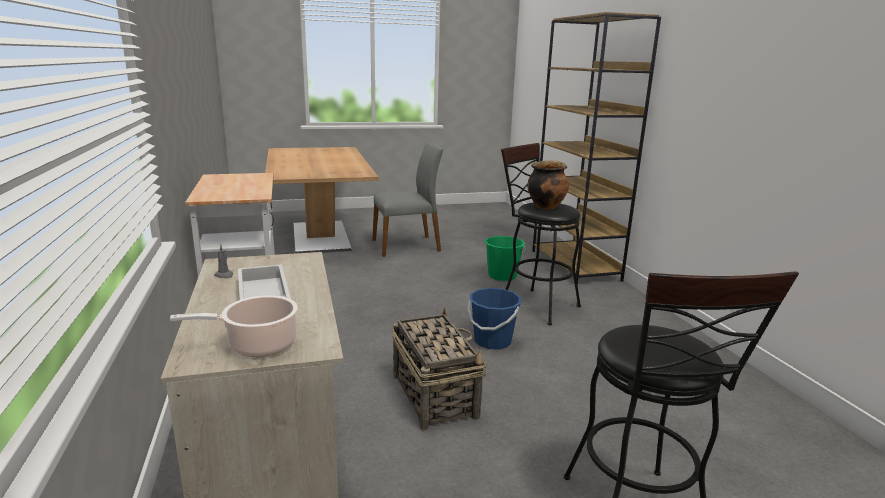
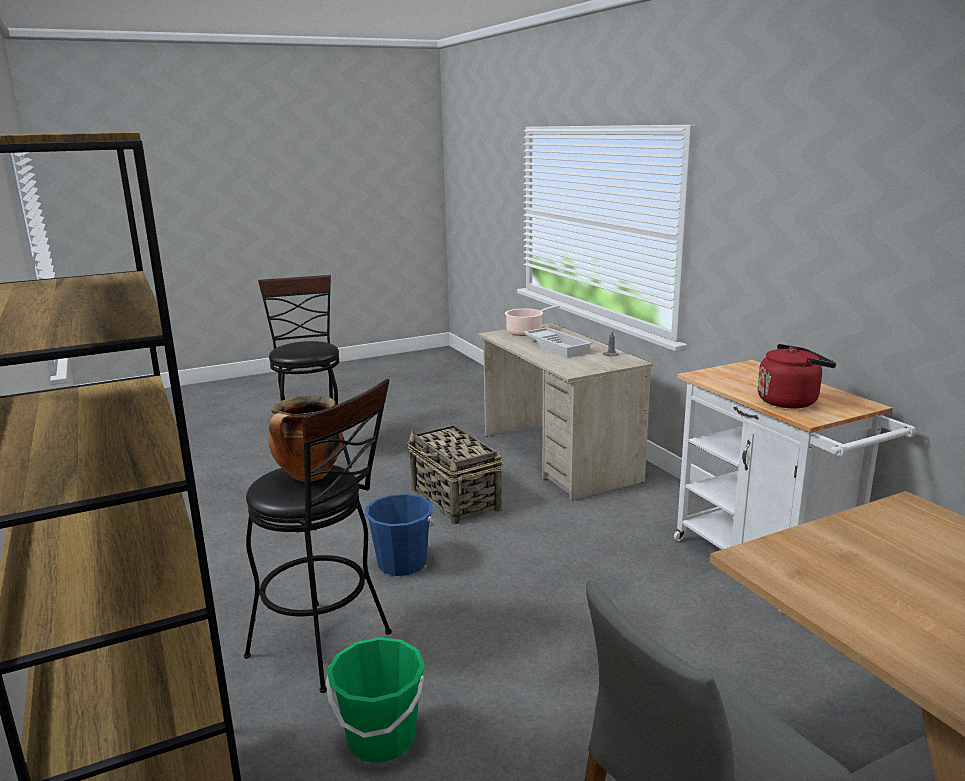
camera: 170 degrees right, 0 degrees up
(247, 180) = (790, 401): none -> red kettle

